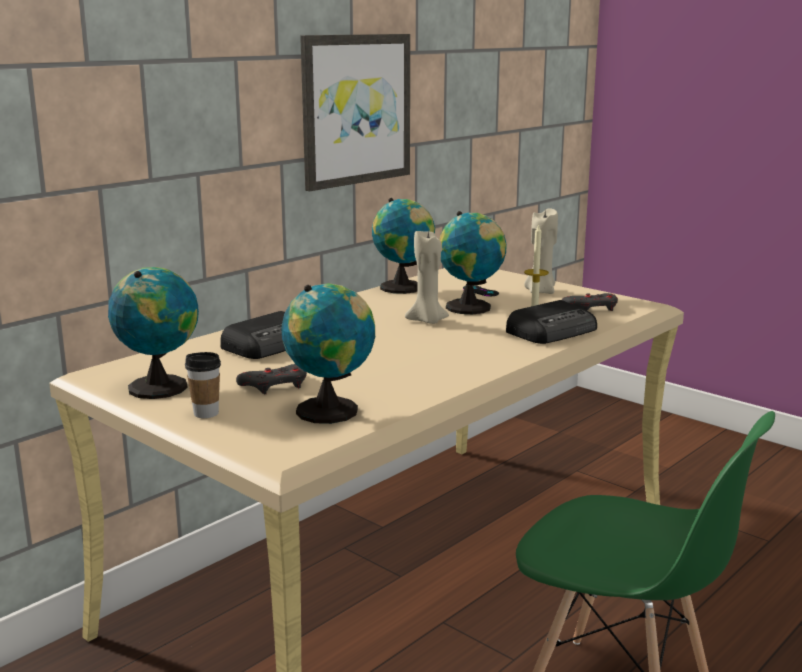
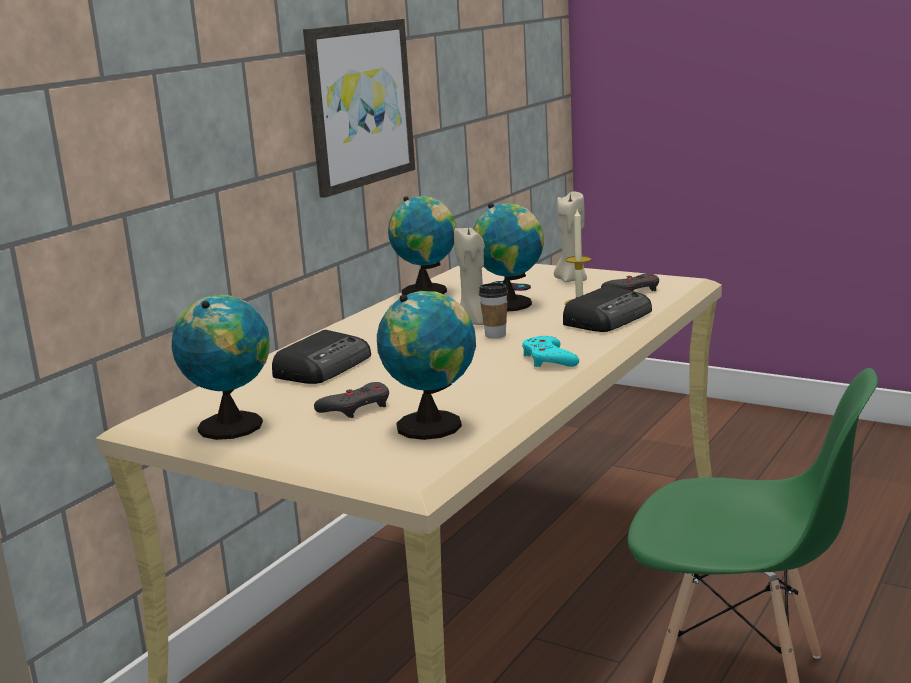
camera: 10 degrees left, 0 degrees up
(206, 413) = (302, 445): cup -> cup (495, 335)
(474, 363) = (548, 359): none -> turquoise game controller

